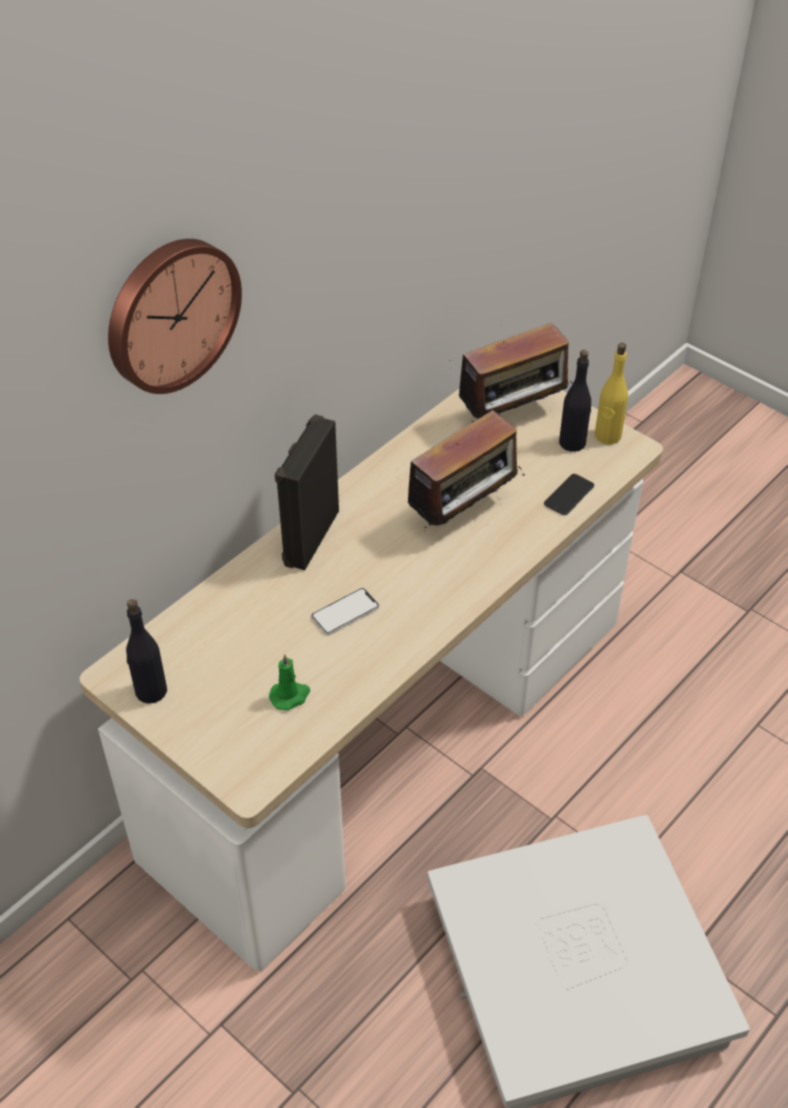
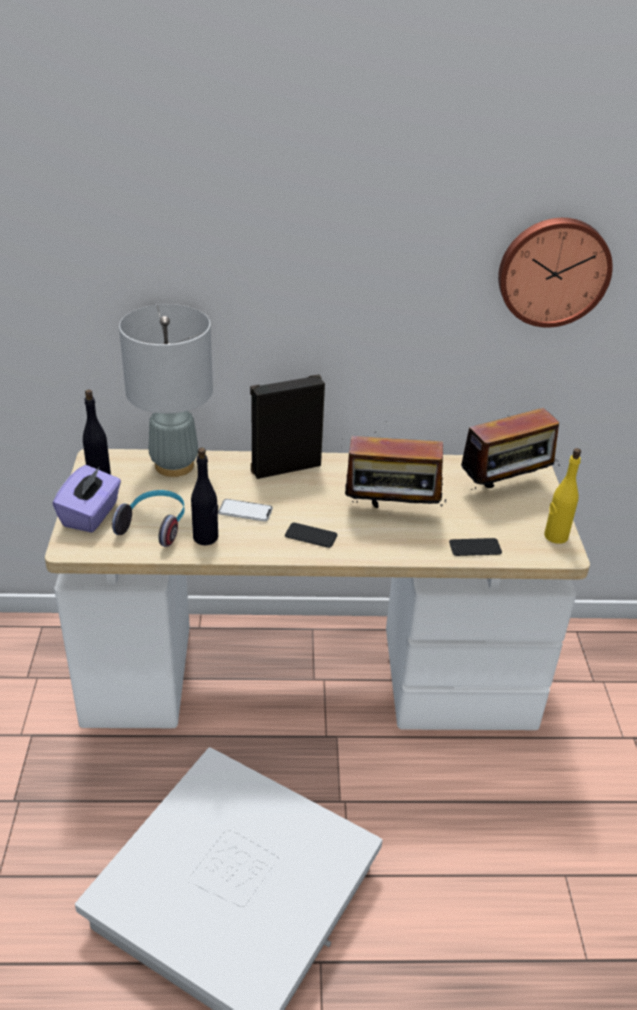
camera: 45 degrees right, 10 degrees down
(170, 313) = (208, 220): wall clock -> wall clock (553, 271)
(205, 618) = (174, 465): none -> grey table lamp
(212, 737) = (91, 515): none -> purple tissue box
(290, 696) = (155, 526): green candle -> headphones
(435, 590) = (311, 536): none -> phone
(513, 416) = (505, 488): radio -> radio turned 45 degrees counterclockwise
(572, 442) = (524, 524): black bottle -> black bottle (206, 538)

